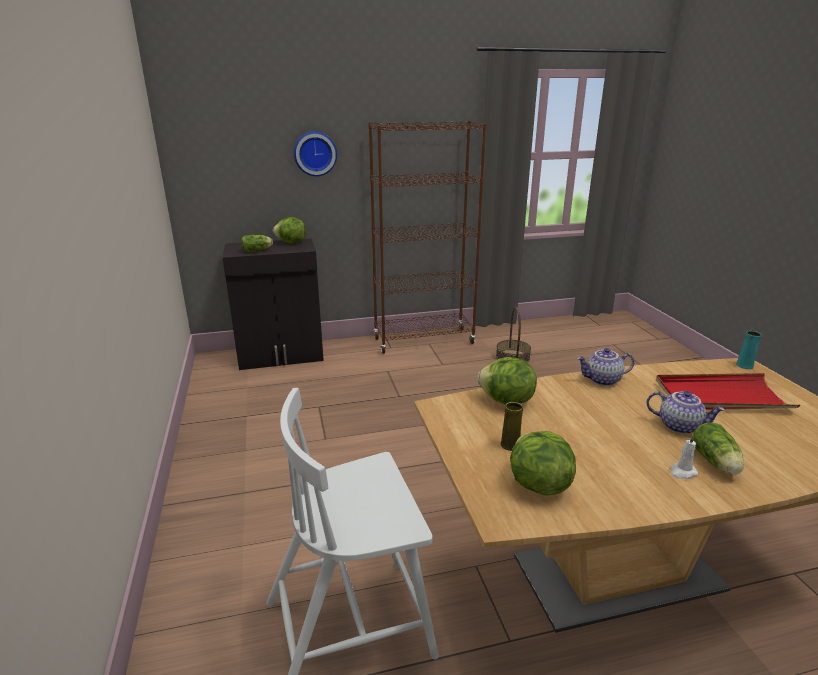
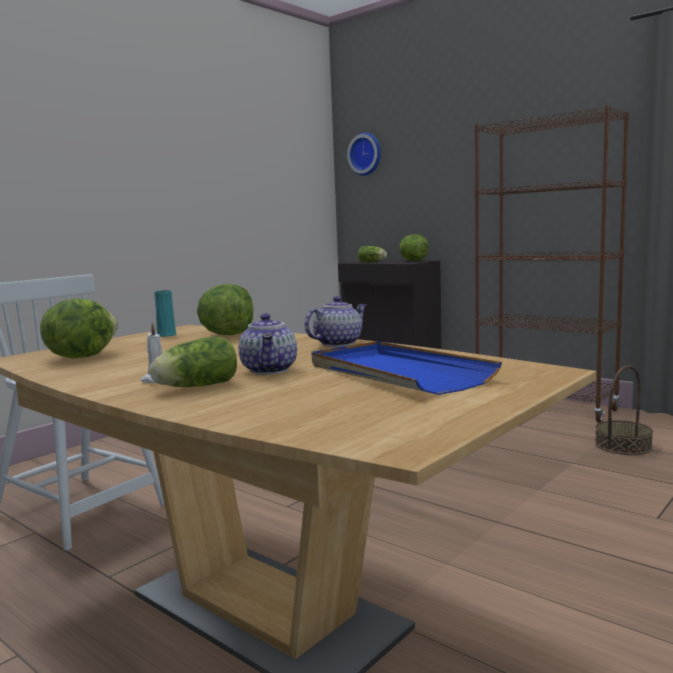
camera: 55 degrees right, 15 degrees down
(315, 153) = (451, 169): wall clock -> wall clock (366, 154)
(510, 445) = (142, 345): yellow vase -> none
(602, 380) = (337, 343): teapot -> teapot turned 90 degrees clockwise
(721, 396) = (396, 373): red tray -> blue tray
(744, 365) = (547, 371): turquoise vase -> turquoise vase (166, 335)

